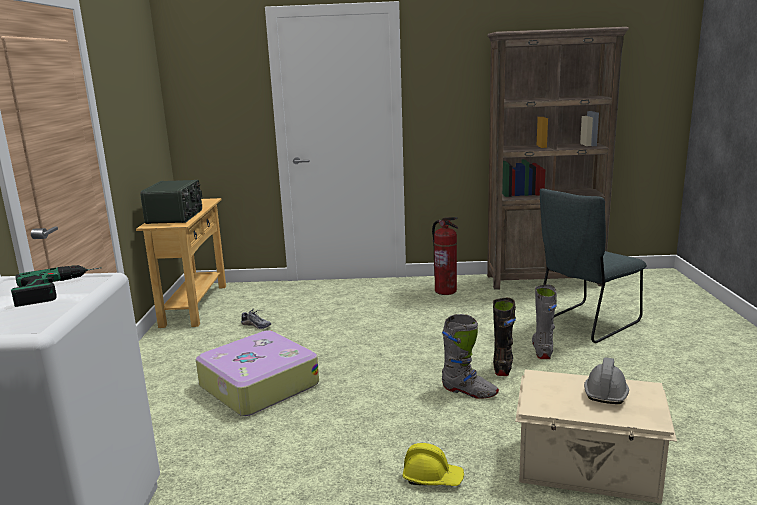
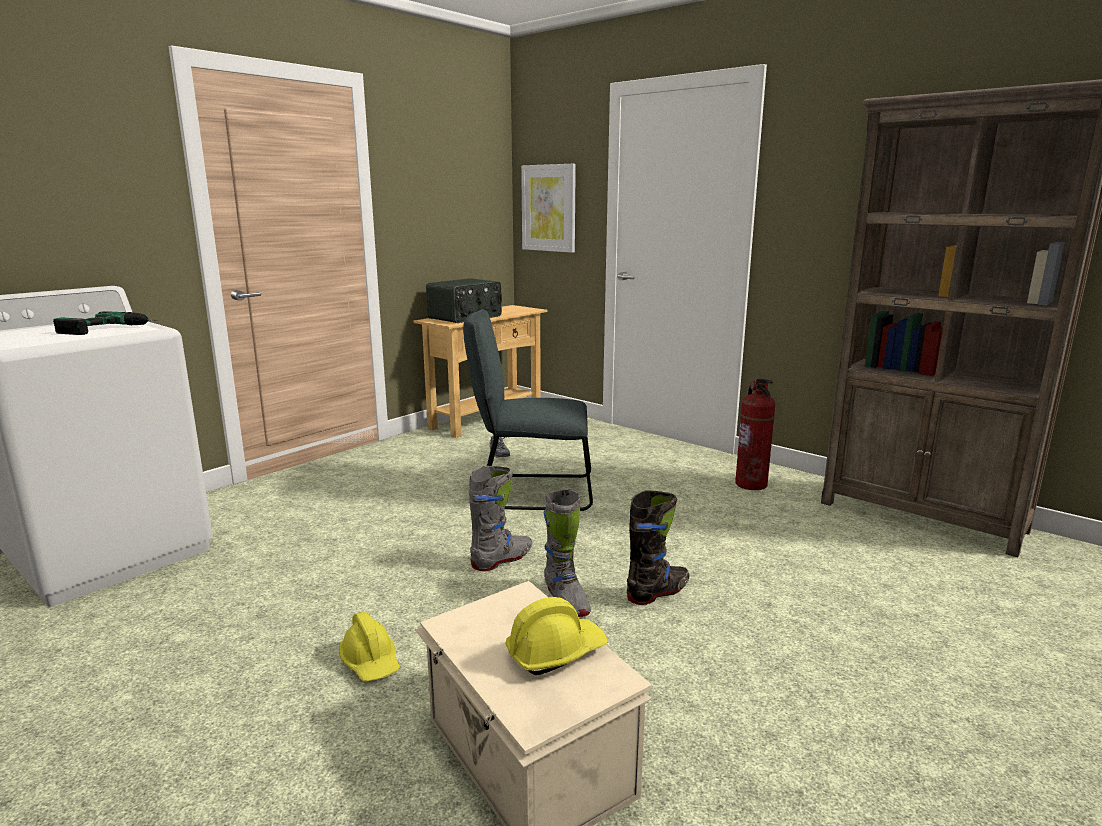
camera: 40 degrees right, 0 degrees up
(209, 110) = (549, 208): none -> picture
(257, 385) = (404, 505): suitcase -> none
(542, 350) = (744, 597): grey boot -> grey boot (502, 560)
(585, 324) = (876, 593): grey chair -> grey chair (531, 492)
(606, 391) = (555, 652): grey hard hat -> yellow hard hat

